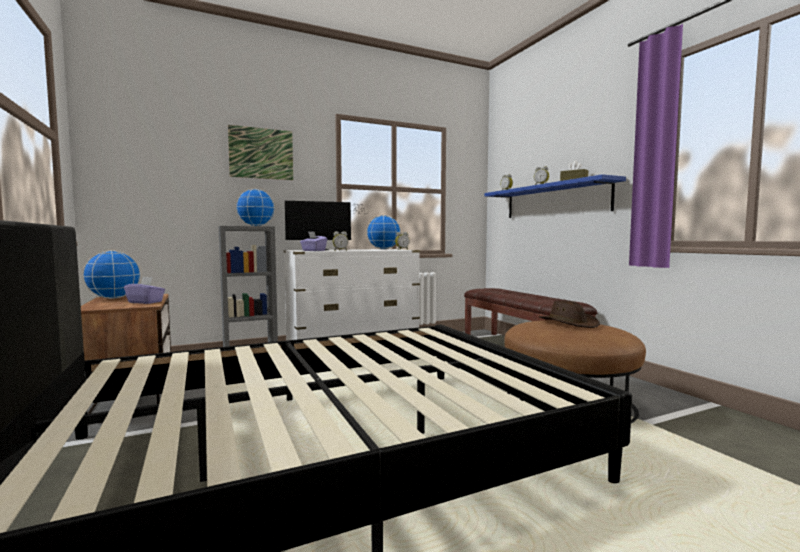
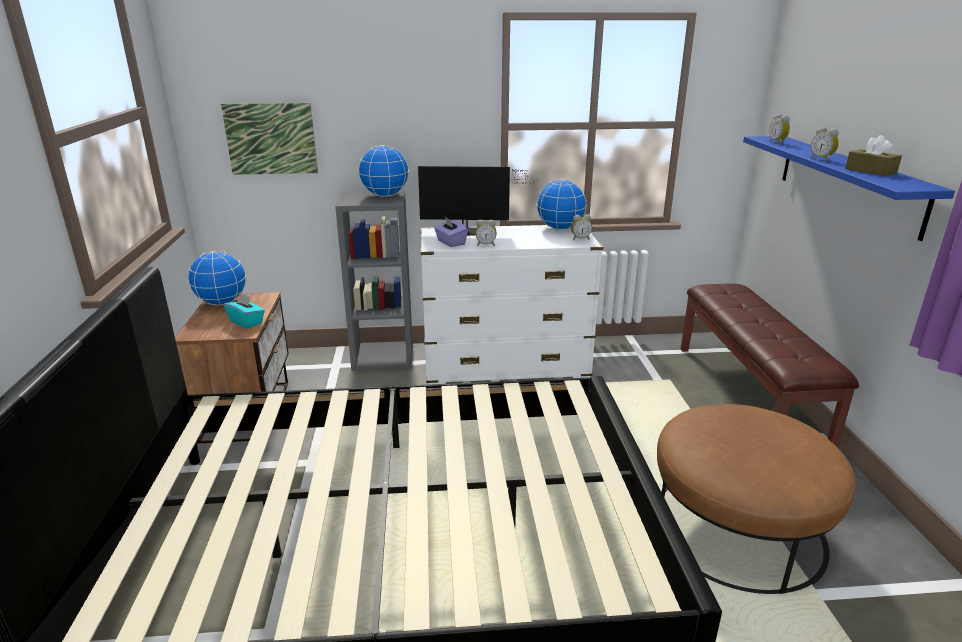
camera: 20 degrees right, 20 degrees up
(145, 302) = (246, 322): purple tissue box -> turquoise tissue box
(261, 153) = (393, 87): picture -> picture (271, 139)
(568, 323) = (763, 428): brown hat -> none

